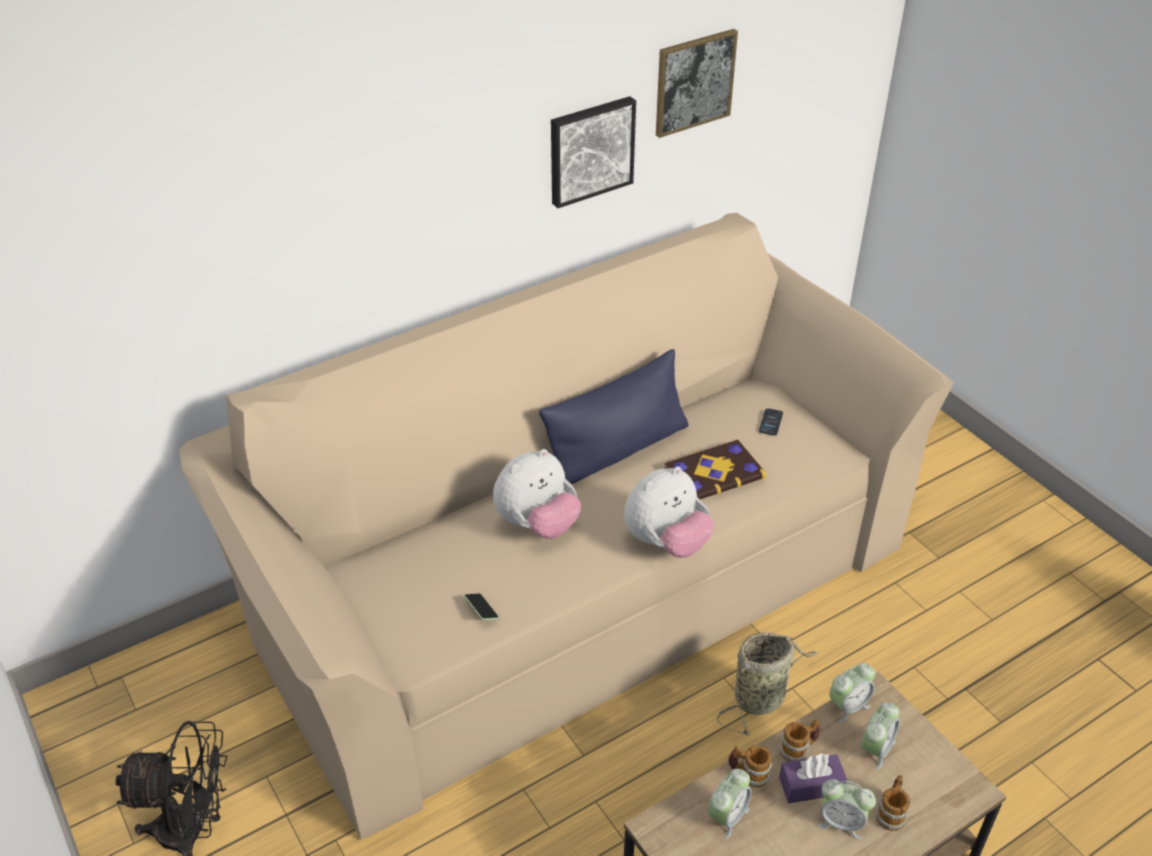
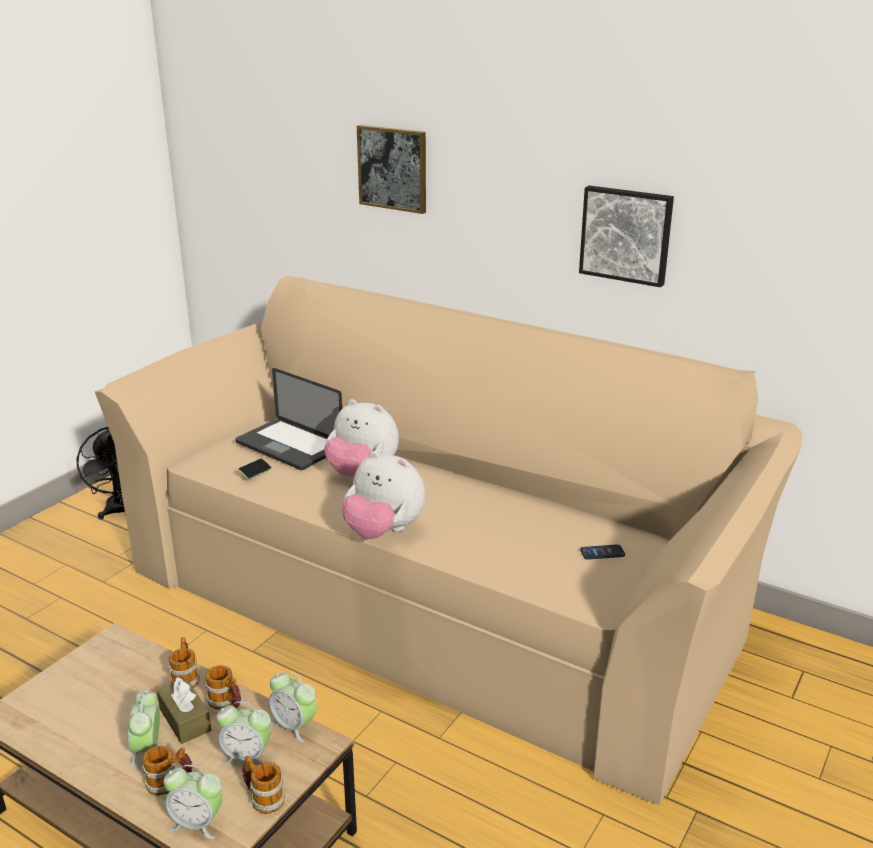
camera: 65 degrees right, 15 degrees down
(438, 566) = (289, 446): none -> laptop
(617, 451) = (481, 485): blue pillow -> none
(694, 82) = (753, 212): picture -> picture (392, 168)
(713, 472) = (493, 534): book -> none
(727, 816) = (134, 676): alarm clock -> alarm clock (197, 823)
(761, 697) = (371, 743): basket -> none
(811, 785) = (185, 720): purple tissue box -> brown tissue box
(928, 748) = (263, 798): none -> mug

